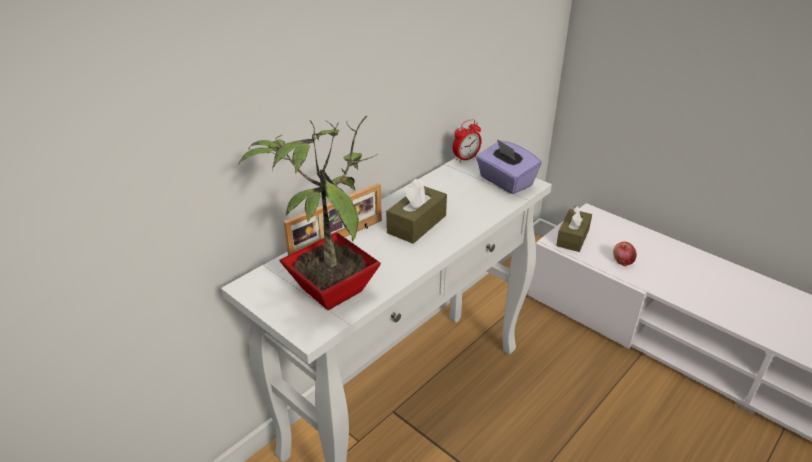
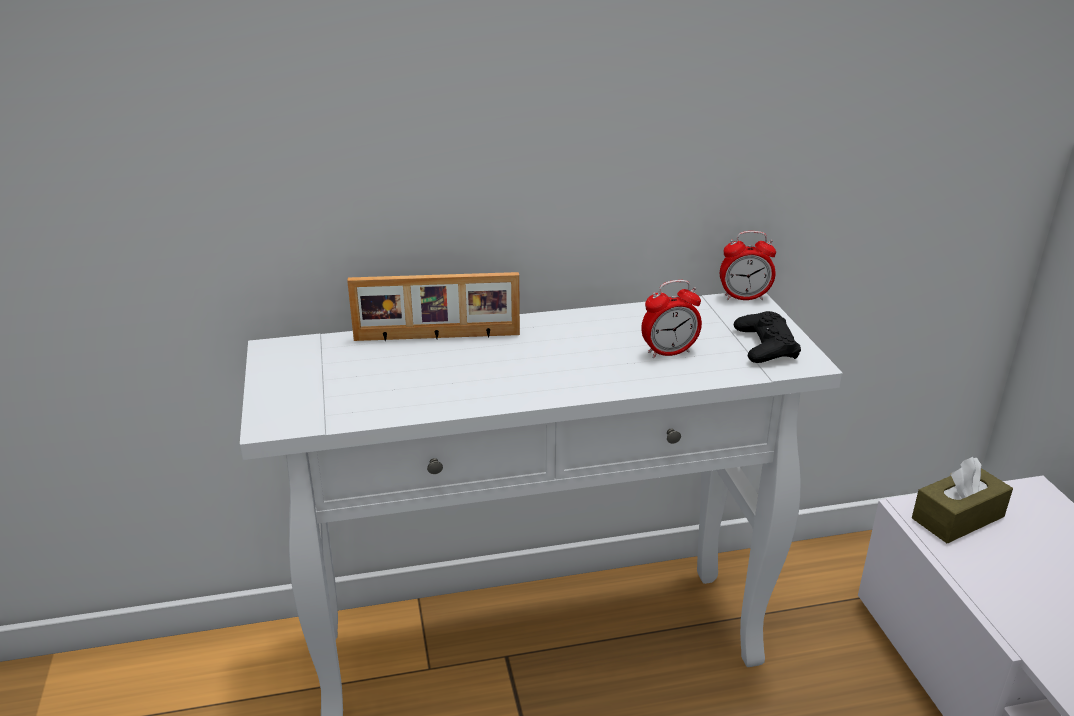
camera: 35 degrees right, 5 degrees down
(330, 289) = (354, 387): potted plant -> none
(416, 224) = (560, 354): brown tissue box -> none
(467, 202) = (669, 352): none -> alarm clock
(505, 182) = (765, 345): purple tissue box -> black game controller
(622, 261) = (1021, 591): apple -> none

